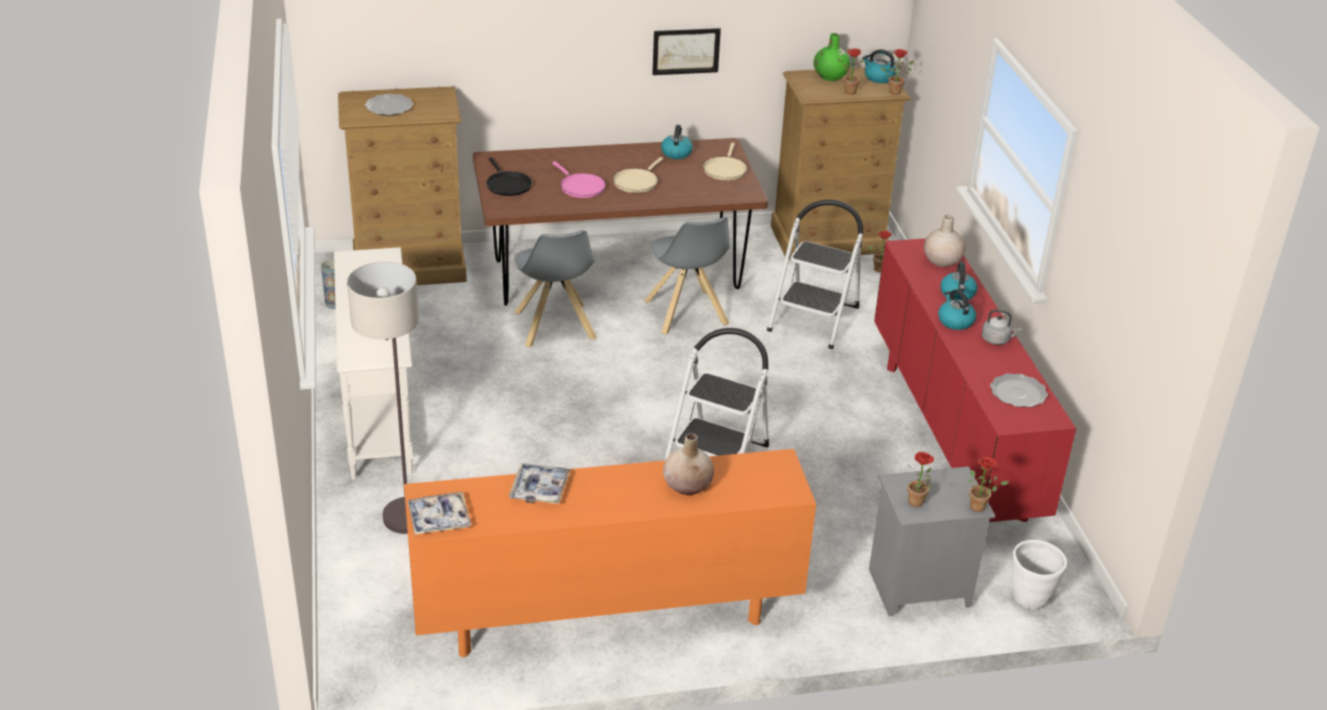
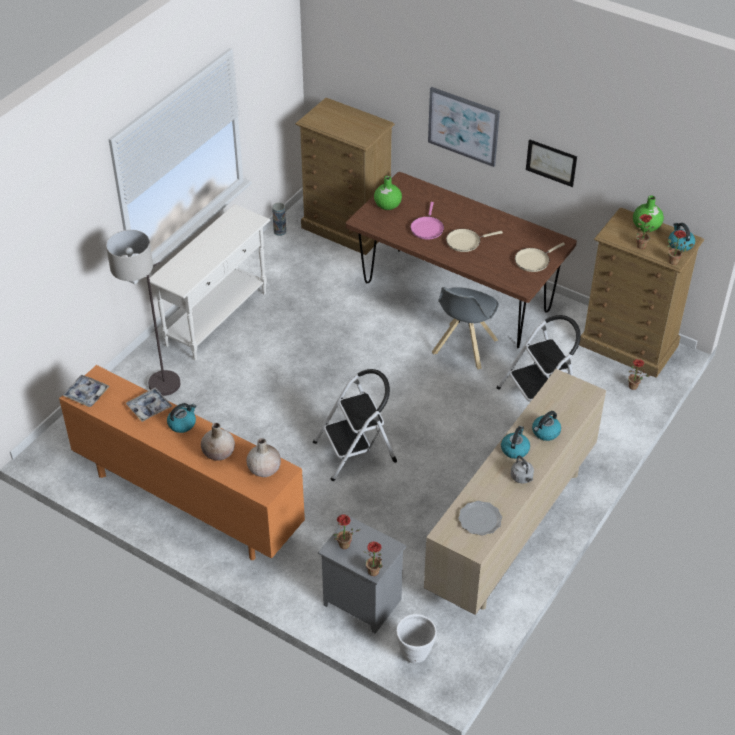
camera: 45 degrees right, 10 degrees up
(389, 107) = (337, 121): plate -> none
(507, 185) = (387, 205): black frying pan -> green vase
(555, 327) = (376, 313): grey chair -> none
(558, 50) = (463, 126): none -> picture
(676, 153) = (520, 232): kettle -> kettle (182, 424)
(941, 260) = (571, 403): beige vase -> beige vase (264, 469)
(953, 439) = (513, 530): red cabinet -> beige cabinet

